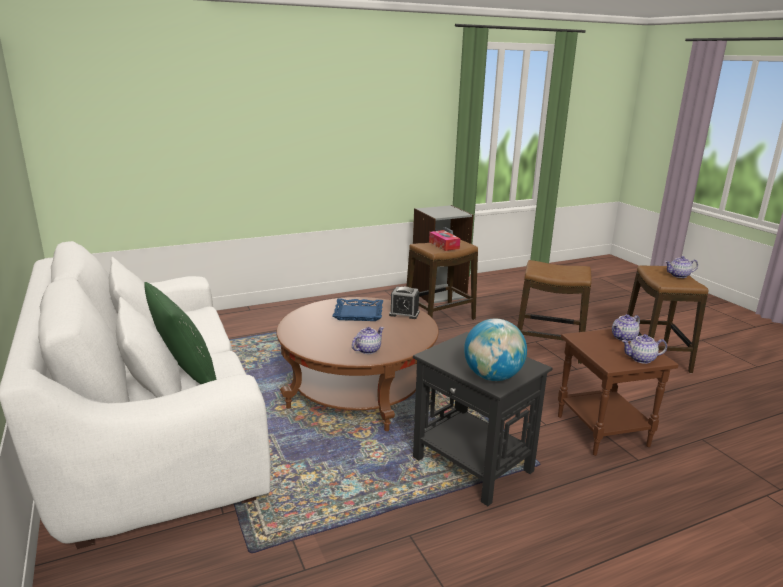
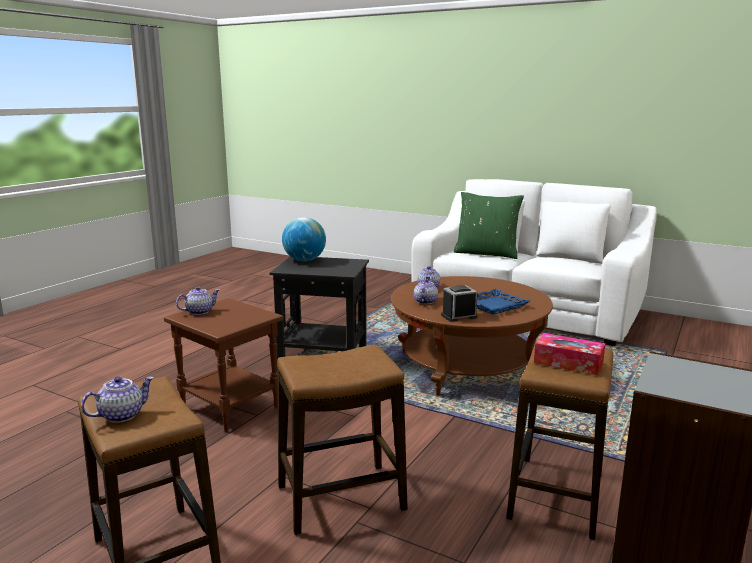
camera: 145 degrees right, 5 degrees down
(624, 338) = (217, 325): teapot -> teapot (425, 301)

